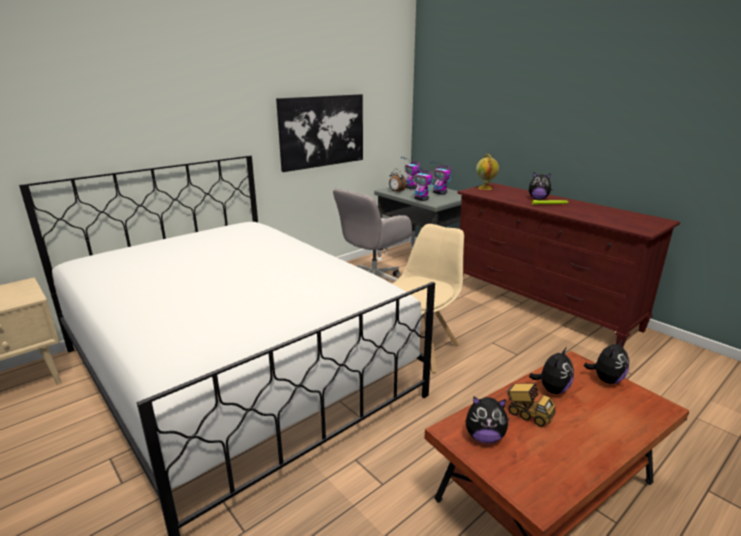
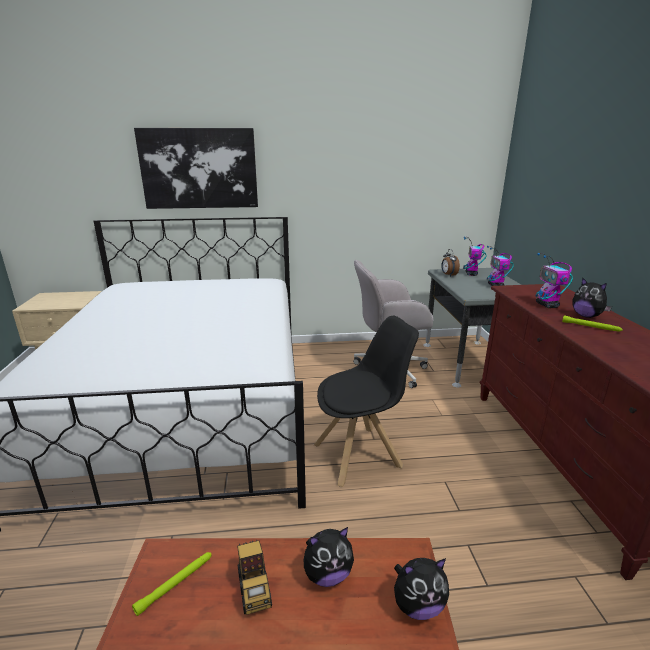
camera: 35 degrees right, 0 degrees up
(322, 131) = (372, 200): picture -> picture (199, 169)
(421, 199) = (461, 288): toy robot -> toy robot (547, 305)
(423, 347) = (361, 454): beige chair -> black chair
(484, 437) = (176, 584): plush toy -> green flashlight
(485, 188) = (534, 289): globe -> none

